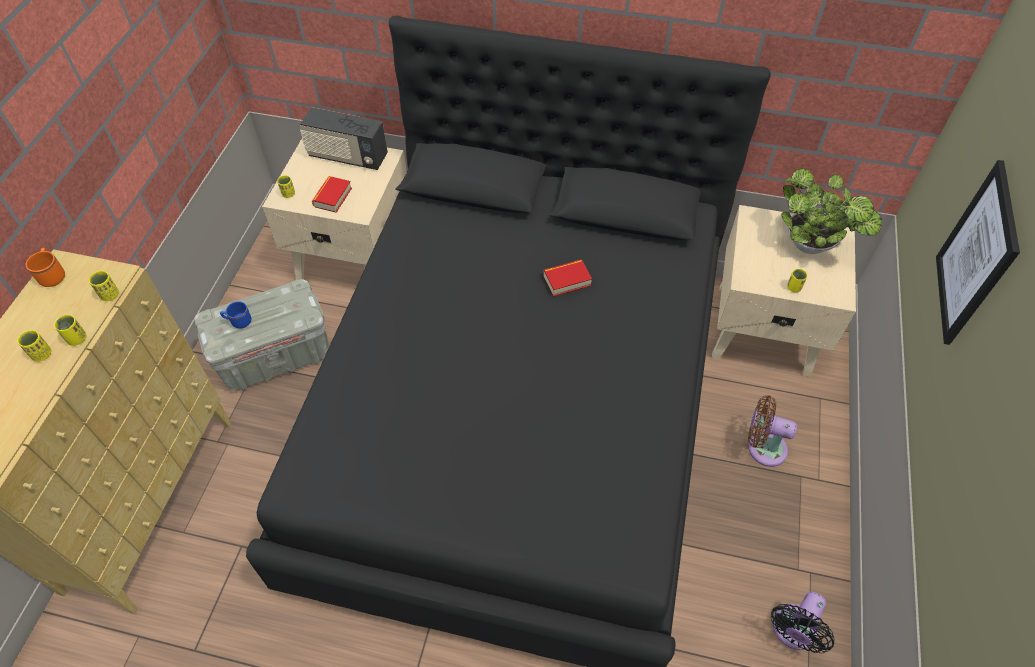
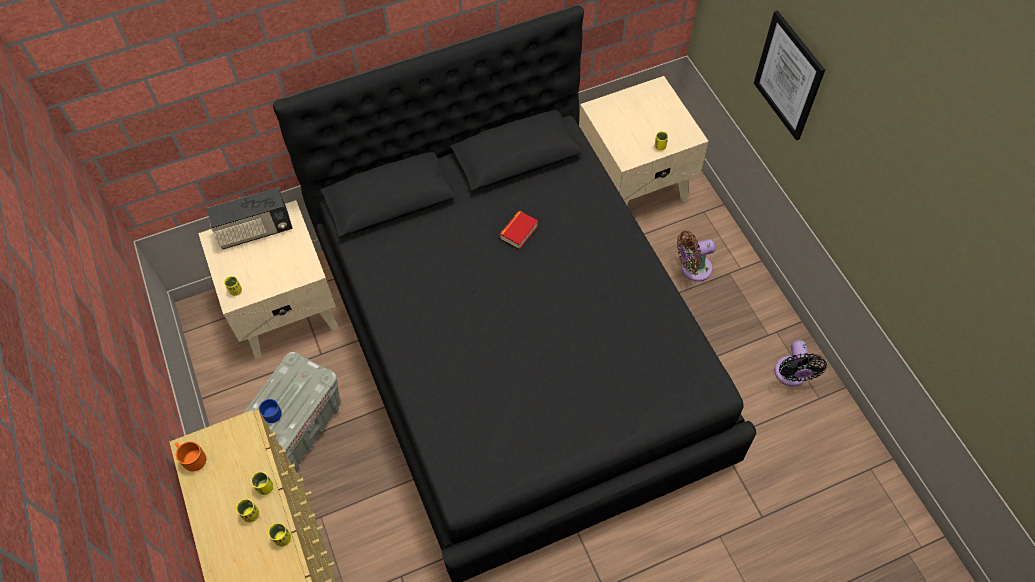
camera: 35 degrees left, 5 degrees up
(110, 295) = (254, 443): yellow cup -> yellow cup (282, 538)
(332, 197) = (275, 272): book -> none
(812, 246) = (650, 108): potted plant -> none

